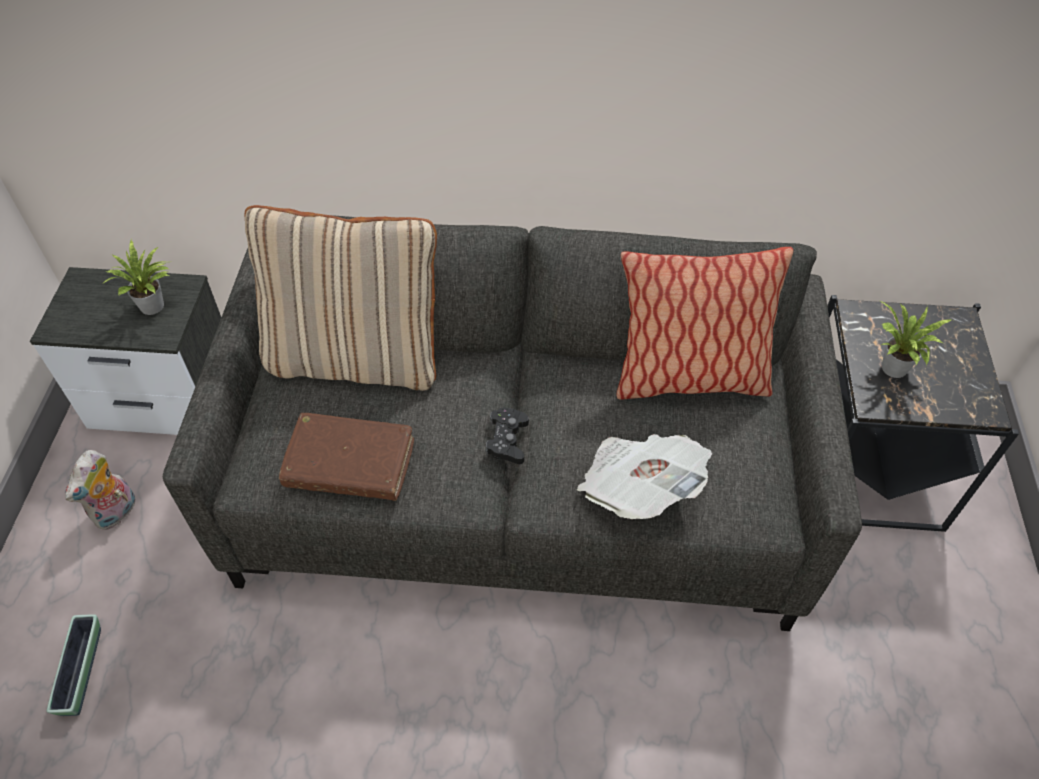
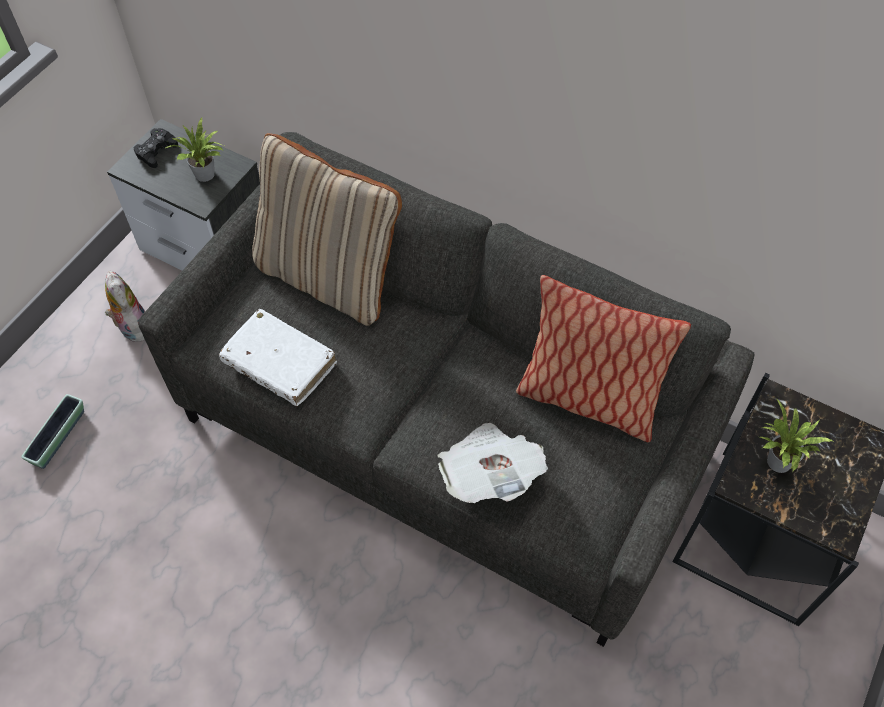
camera: 25 degrees right, 5 degrees up
(117, 513) = (132, 327): plush toy -> plush toy turned 105 degrees clockwise
(350, 465) = (279, 364): brown book -> white book
(507, 440) = (409, 392): black game controller -> black game controller (156, 151)

